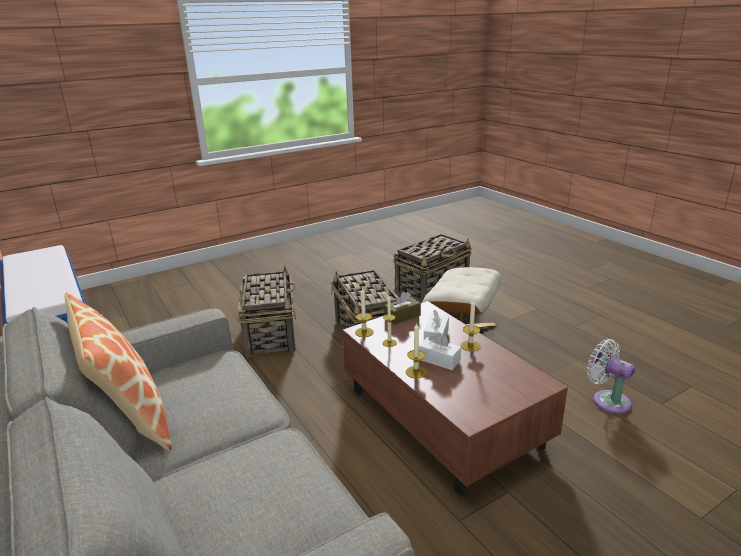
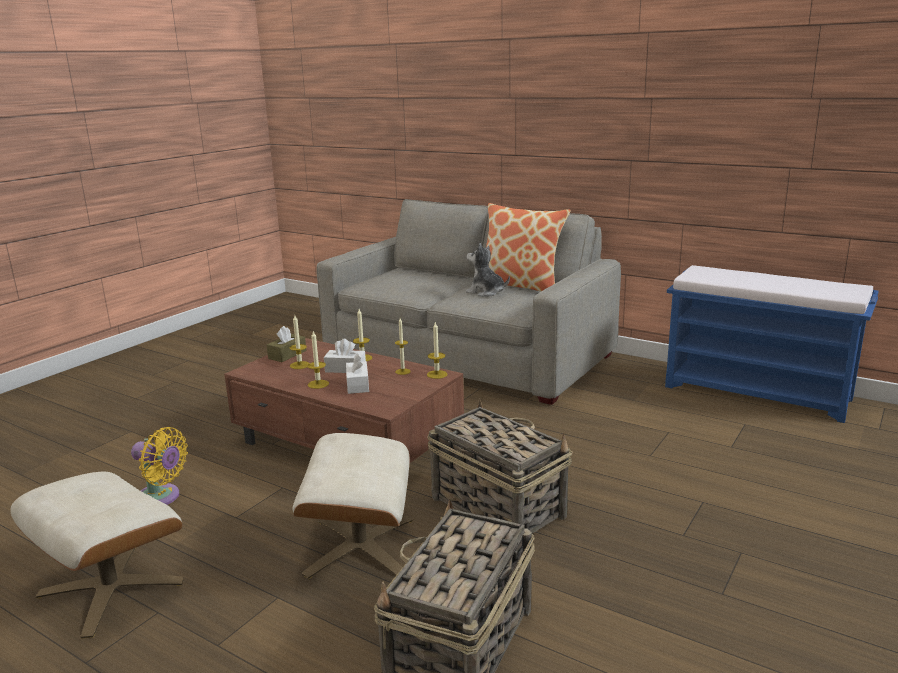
camera: 155 degrees right, 5 degrees down
(197, 408) = (486, 292): none -> plush toy
(271, 333) = (628, 475): basket -> none
(402, 316) = (408, 396): brown tissue box -> brown tissue box (287, 355)
(484, 378) = (300, 365): none -> candle
(607, 400) = (161, 498): white fan -> yellow fan
(609, 343) = (110, 588): none -> beige ottoman

